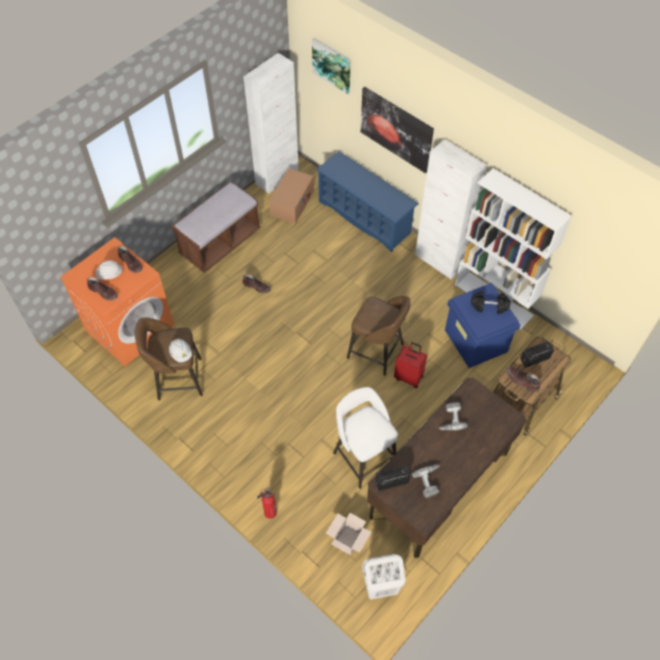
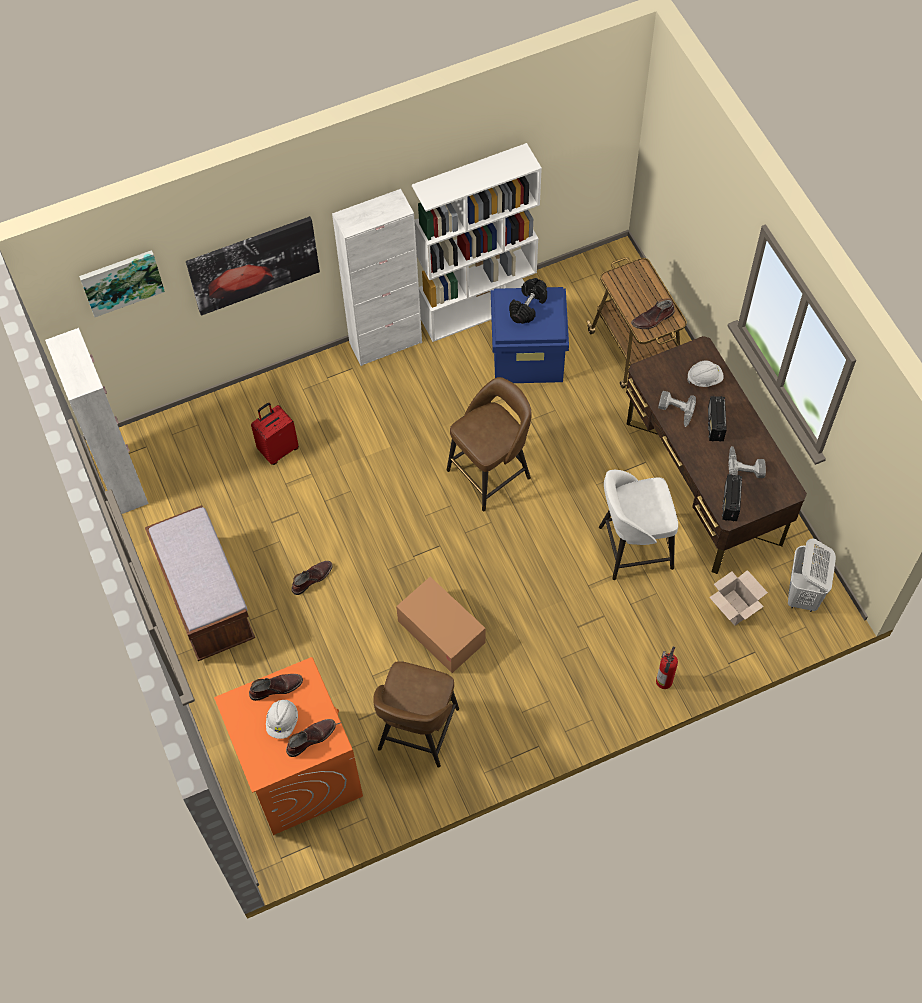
camera: 65 degrees left, 5 degrees up
(181, 353) = (435, 683): white hard hat -> white hard hat (704, 378)
(292, 203) = (184, 479): cardboard box -> cardboard box (441, 632)
(365, 217) = (263, 398): blue shoe rack -> none
(409, 377) = (545, 452): red suitcase -> red suitcase (278, 449)
(534, 359) = (630, 293): radio -> radio (715, 425)

